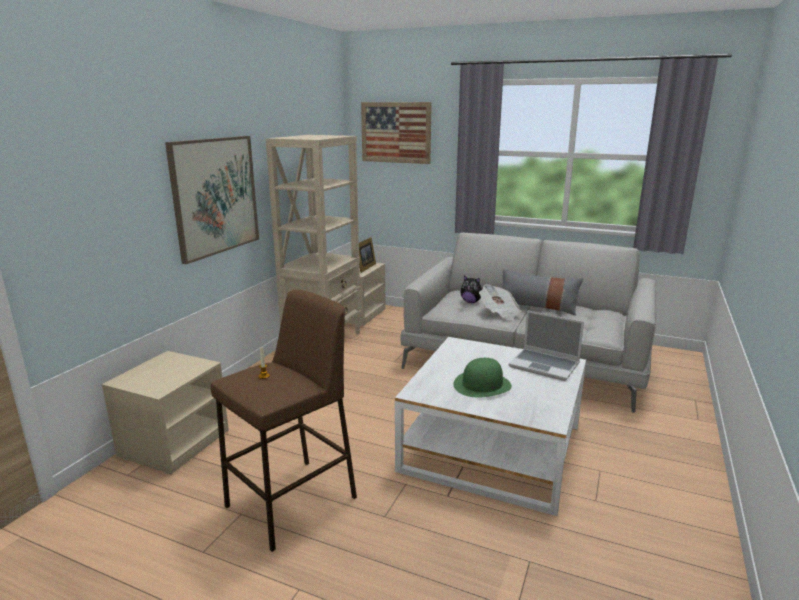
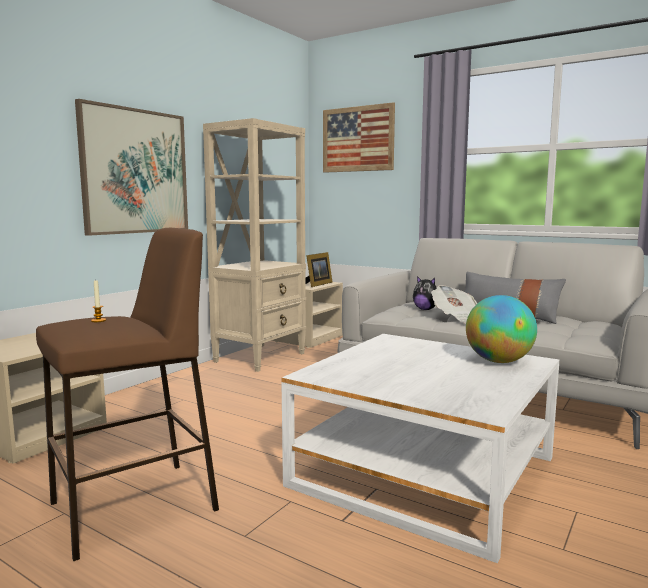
camera: 10 degrees right, 10 degrees down
(482, 385) = (404, 373): green hat -> none
(545, 365) = (499, 361): laptop -> globe

